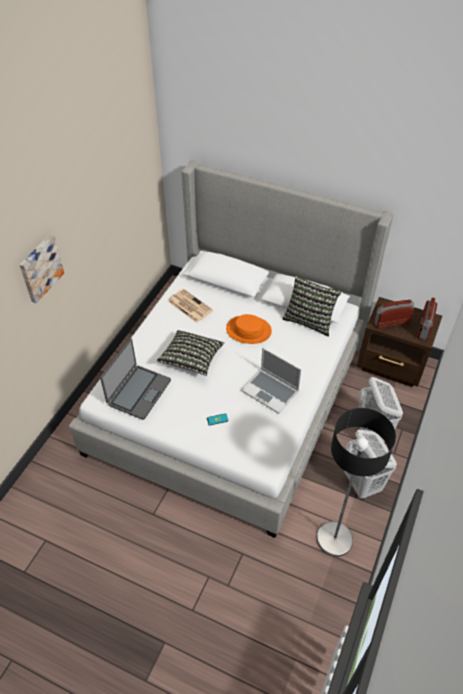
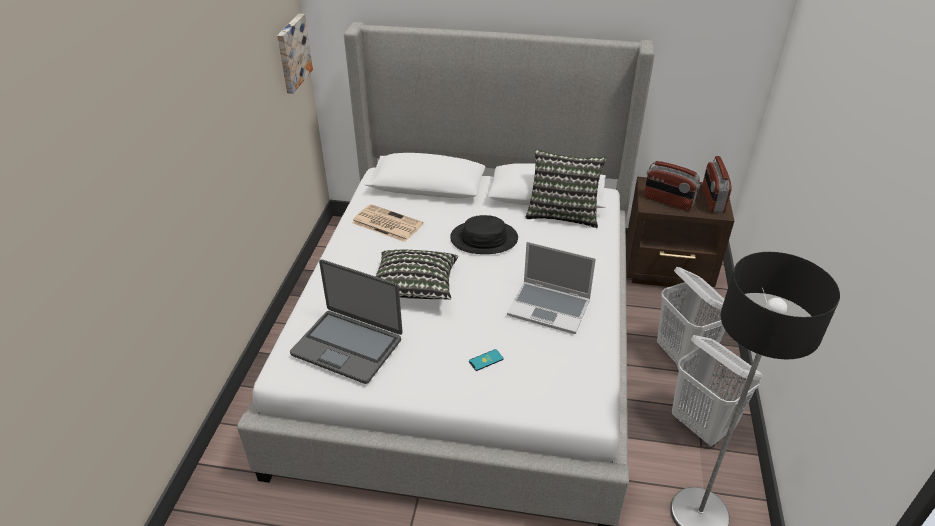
camera: 15 degrees left, 10 degrees down
(40, 268) = (159, 154): picture -> picture (292, 53)
(138, 392) = (348, 346): laptop -> laptop turned 105 degrees clockwise
(248, 330) = (484, 239): orange hat -> black hat
(391, 322) = (668, 201): radio -> radio turned 120 degrees counterclockwise

